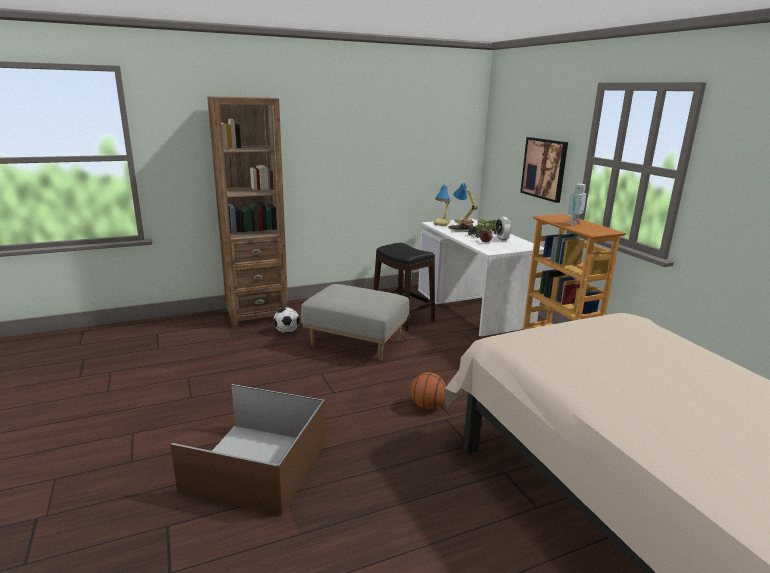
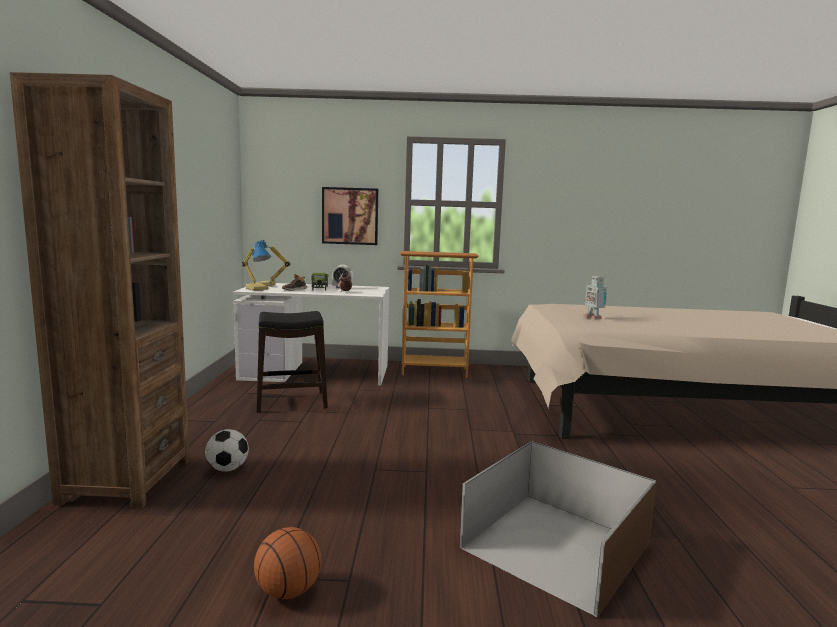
camera: 65 degrees left, 10 degrees down
(355, 343) = (321, 436): grey ottoman -> none
(427, 406) = (487, 435): basketball -> basketball (288, 591)
(574, 223) = (438, 253): toy robot -> toy robot (593, 318)

